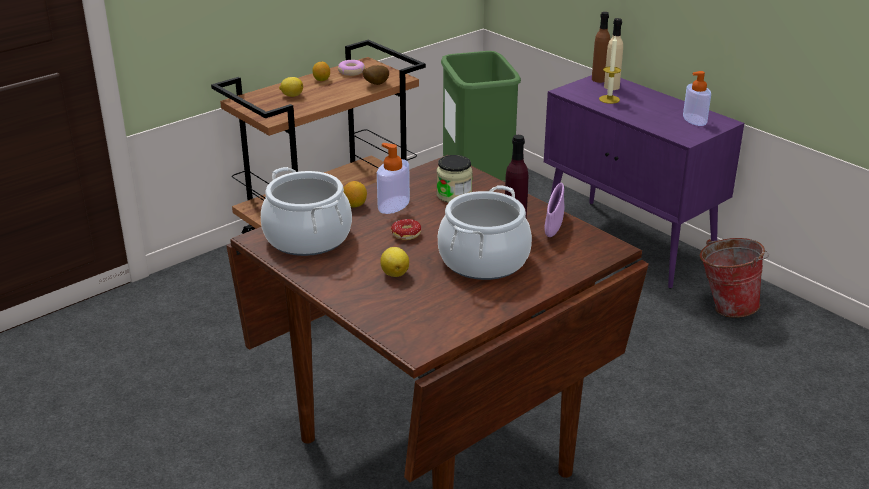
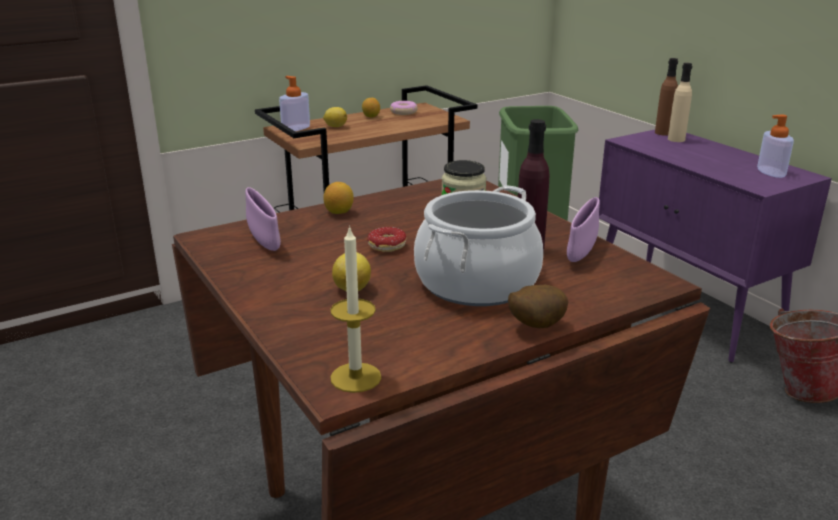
camera: 10 degrees right, 5 degrees down
(307, 238) = (264, 241): cooking pot -> purple bowl
(375, 84) = (423, 122): potato -> potato (534, 326)
(393, 205) = (385, 215): soap dispenser -> soap dispenser (296, 128)
(609, 99) = (672, 149): candle -> candle (355, 377)

